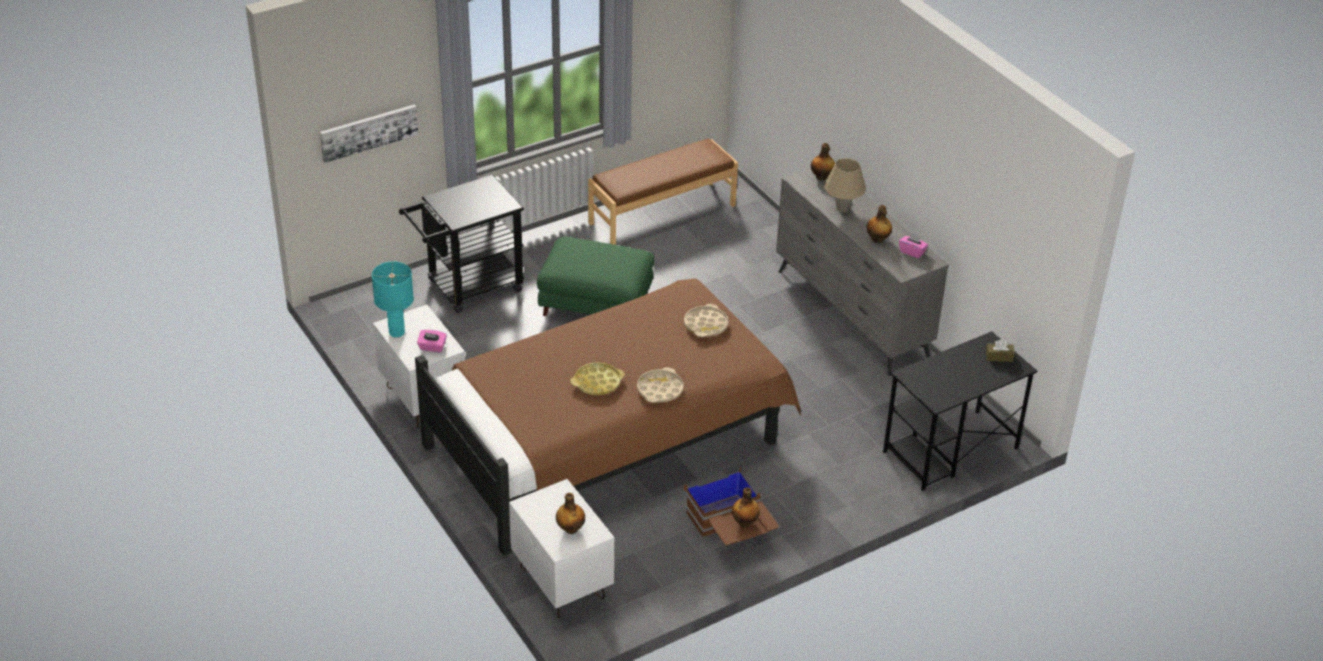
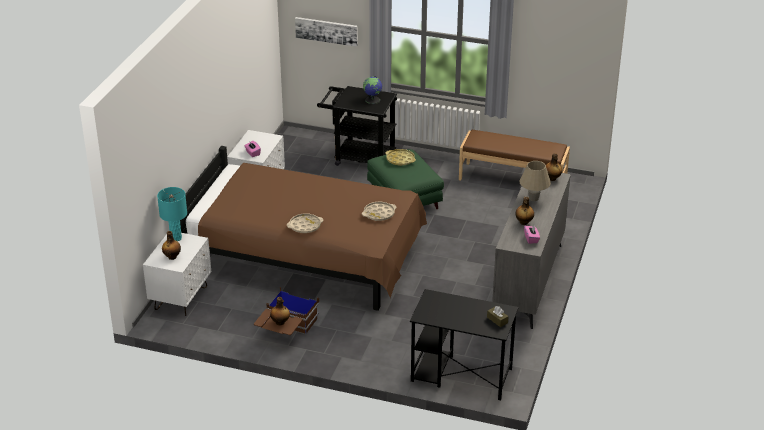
camera: 50 degrees right, 5 degrees down
(396, 332) = (250, 139): turquoise table lamp -> turquoise table lamp (175, 238)
(483, 197) = (373, 100): none -> globe
(597, 383) = (283, 206): yellow tray -> yellow tray (400, 160)

